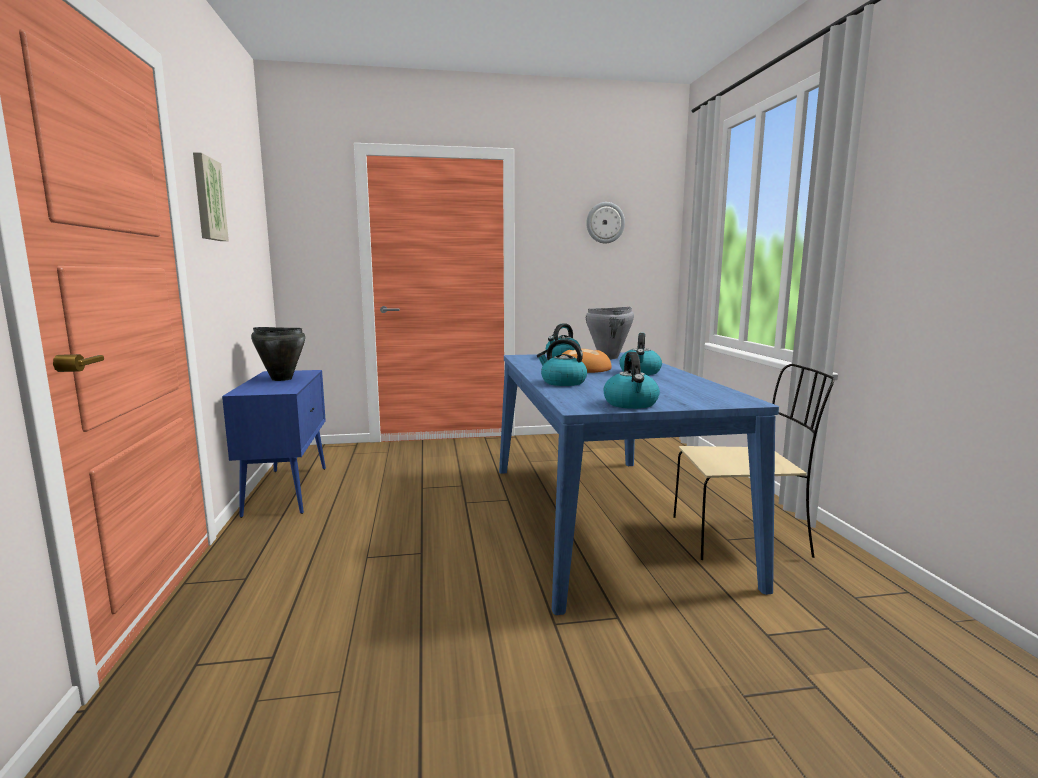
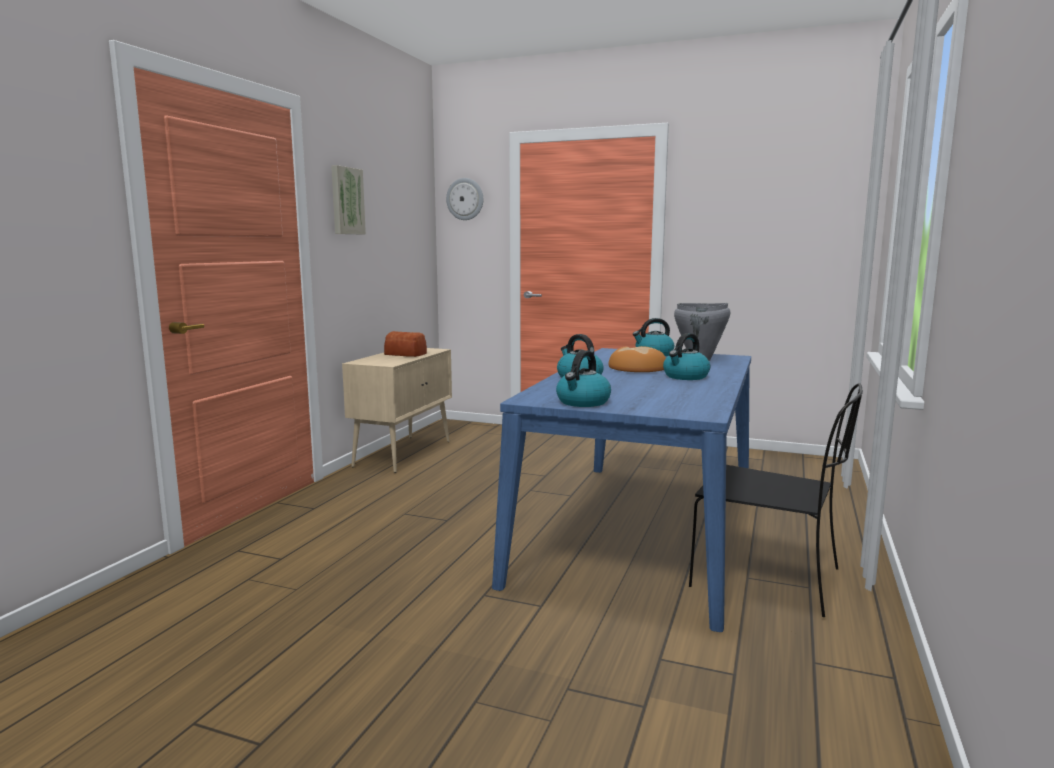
camera: 30 degrees right, 0 degrees up
(281, 379) = (405, 354): black cooking pot -> bread
(287, 490) = (404, 453): blue cabinet -> beige cabinet
(605, 222) = (776, 200): wall clock -> wall clock (465, 199)
(742, 536) = (769, 579): beige chair -> black chair

